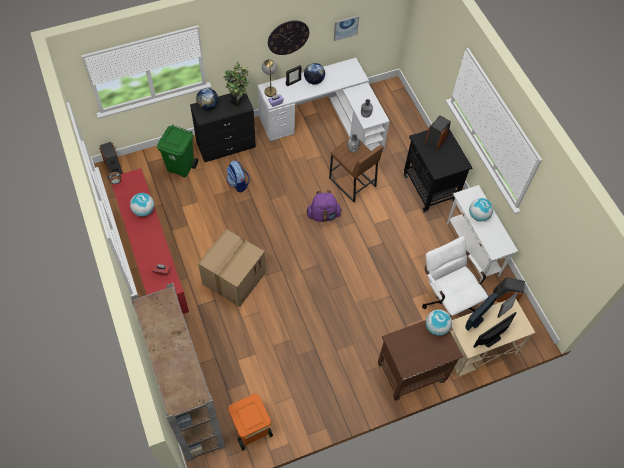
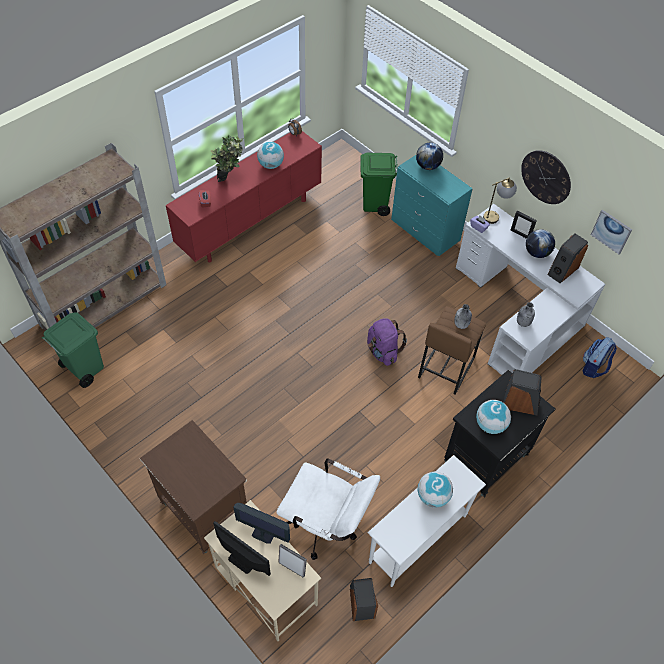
camera: 70 degrees right, 5 degrees down
(114, 168) = (344, 154): speaker -> speaker (562, 270)
(226, 146) = (425, 232): black dresser -> turquoise dresser
(234, 277) = (261, 293): cardboard box -> none
(238, 101) = (451, 188): potted plant -> potted plant (231, 180)
(238, 183) = (382, 258): backpack -> backpack (593, 367)
(251, 432) = (84, 369): orange trash can -> green trash can
(436, 327) = (225, 478): globe -> globe (490, 425)
(447, 299) = (326, 525): white office chair -> white office chair turned 75 degrees clockwise

